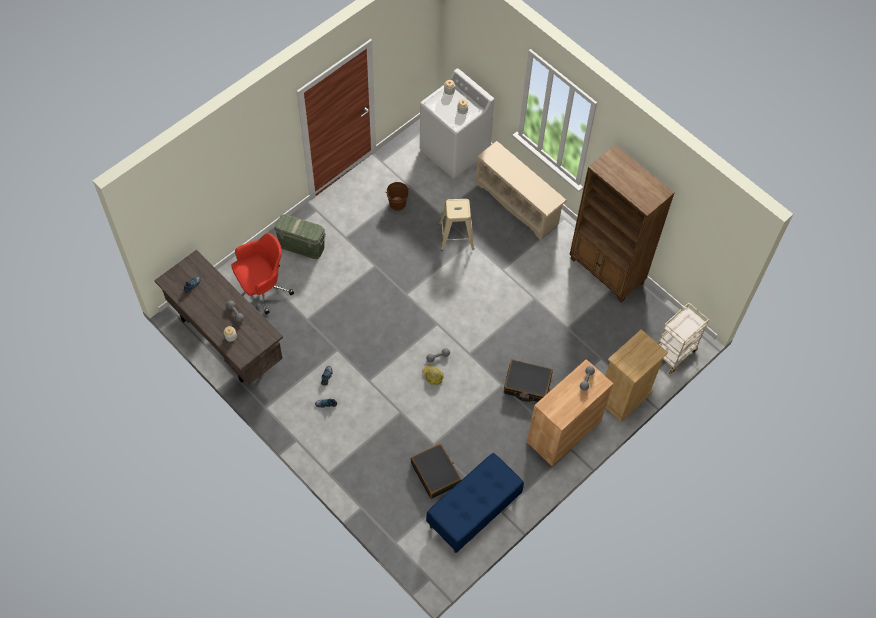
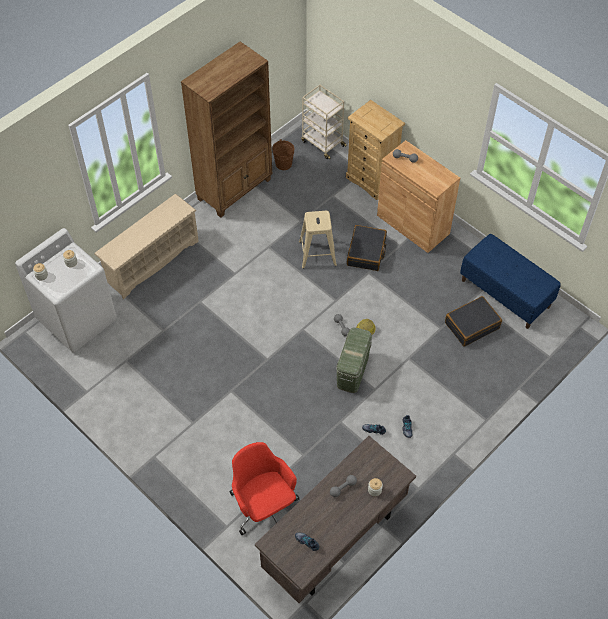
camera: 90 degrees left, 5 degrees down
(301, 246) = (204, 468): green storage box -> green storage box (353, 371)
(397, 203) = (147, 372): brown bucket -> brown bucket (283, 164)
(456, 235) = (191, 314): beige stool -> beige stool (317, 253)

